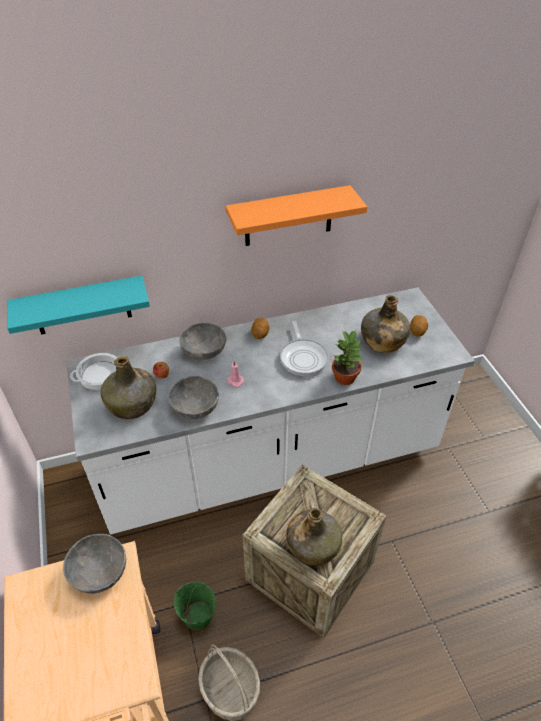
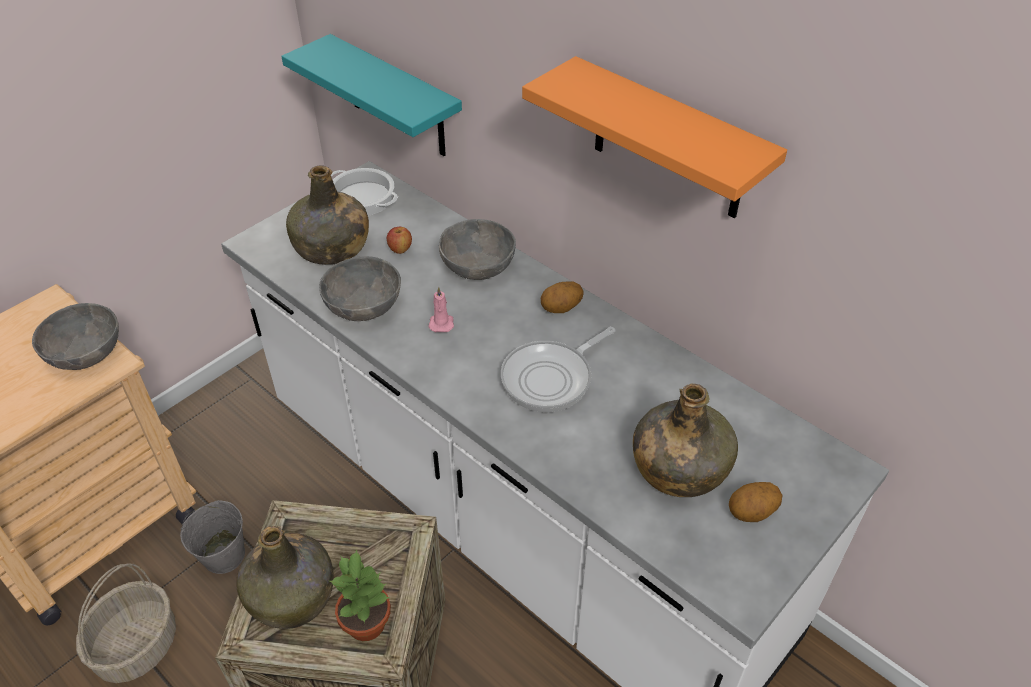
camera: 60 degrees right, 0 degrees up
(197, 615) = (224, 555): green bucket -> grey bucket
(345, 377) = (547, 448): potted plant -> potted plant (367, 623)

